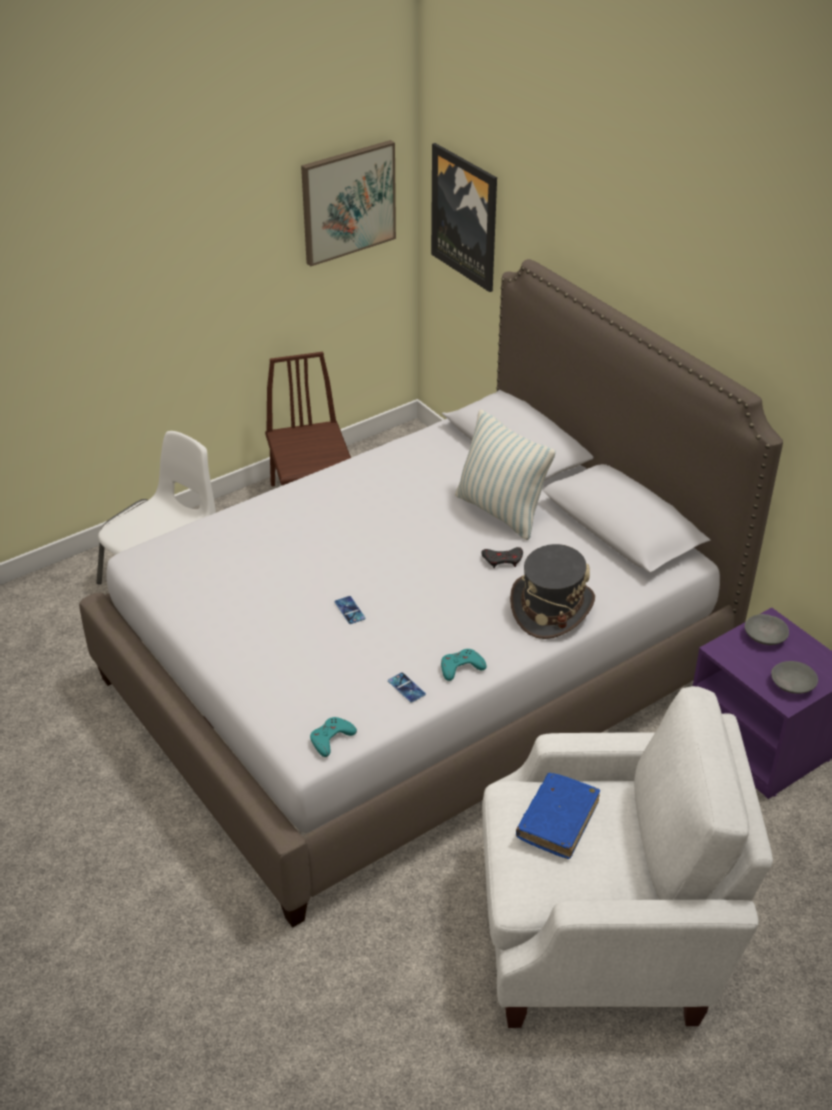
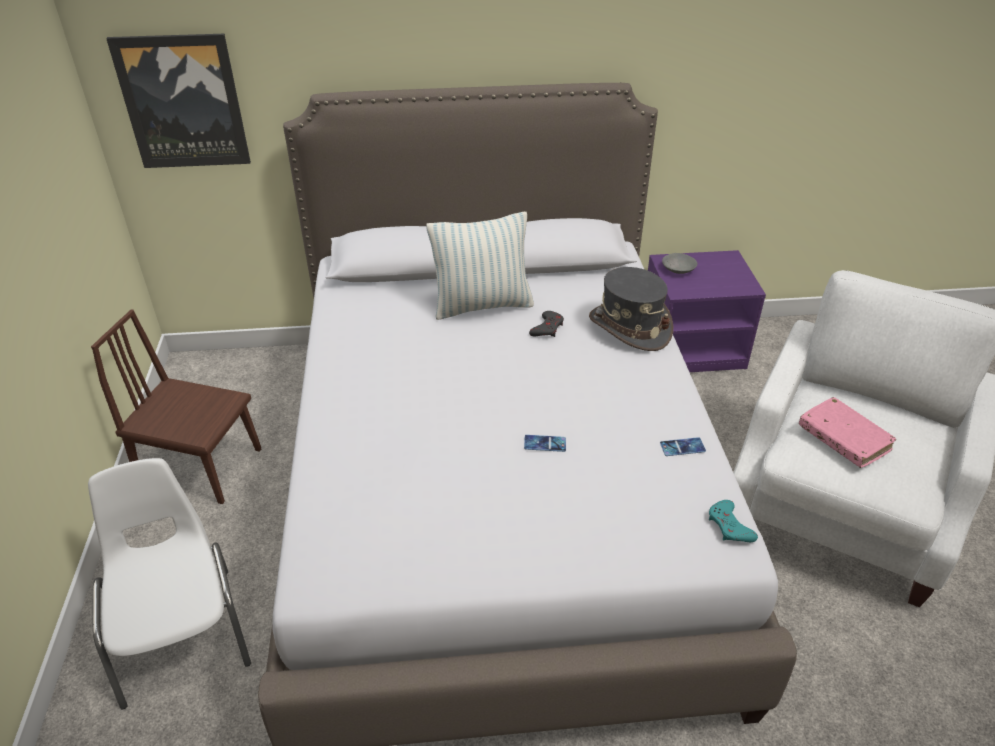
camera: 60 degrees left, 0 degrees up
(348, 202) = (58, 136): picture -> none
(461, 667) = (674, 404): turquoise game controller -> none
(557, 821) = (843, 439): blue book -> pink book
(791, 684) = (733, 279): grey bowl -> none

